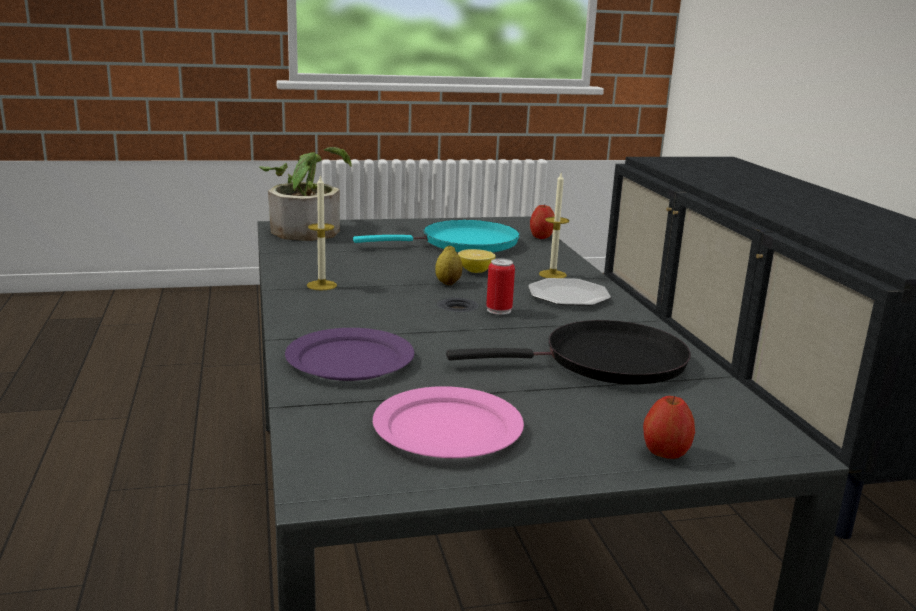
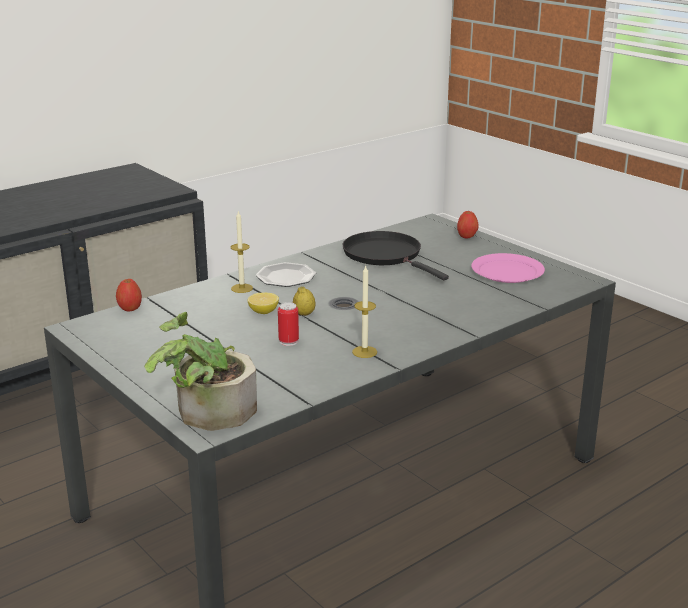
camera: 115 degrees left, 5 degrees up
(351, 359) = (471, 307): purple plate -> none
(463, 243) = (186, 332): turquoise frying pan -> none
(499, 310) = (342, 289): can -> can (288, 341)

